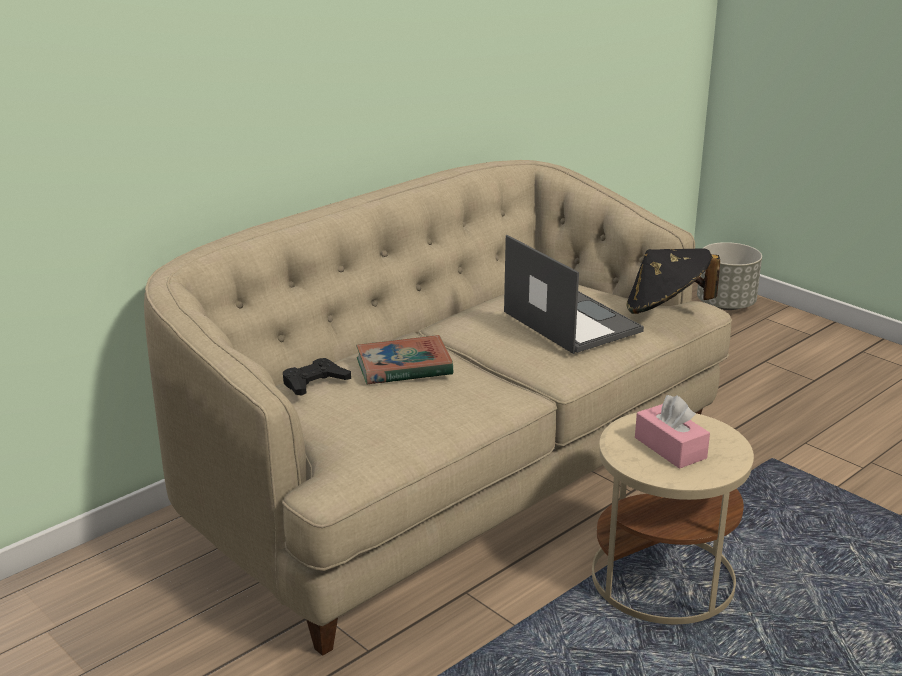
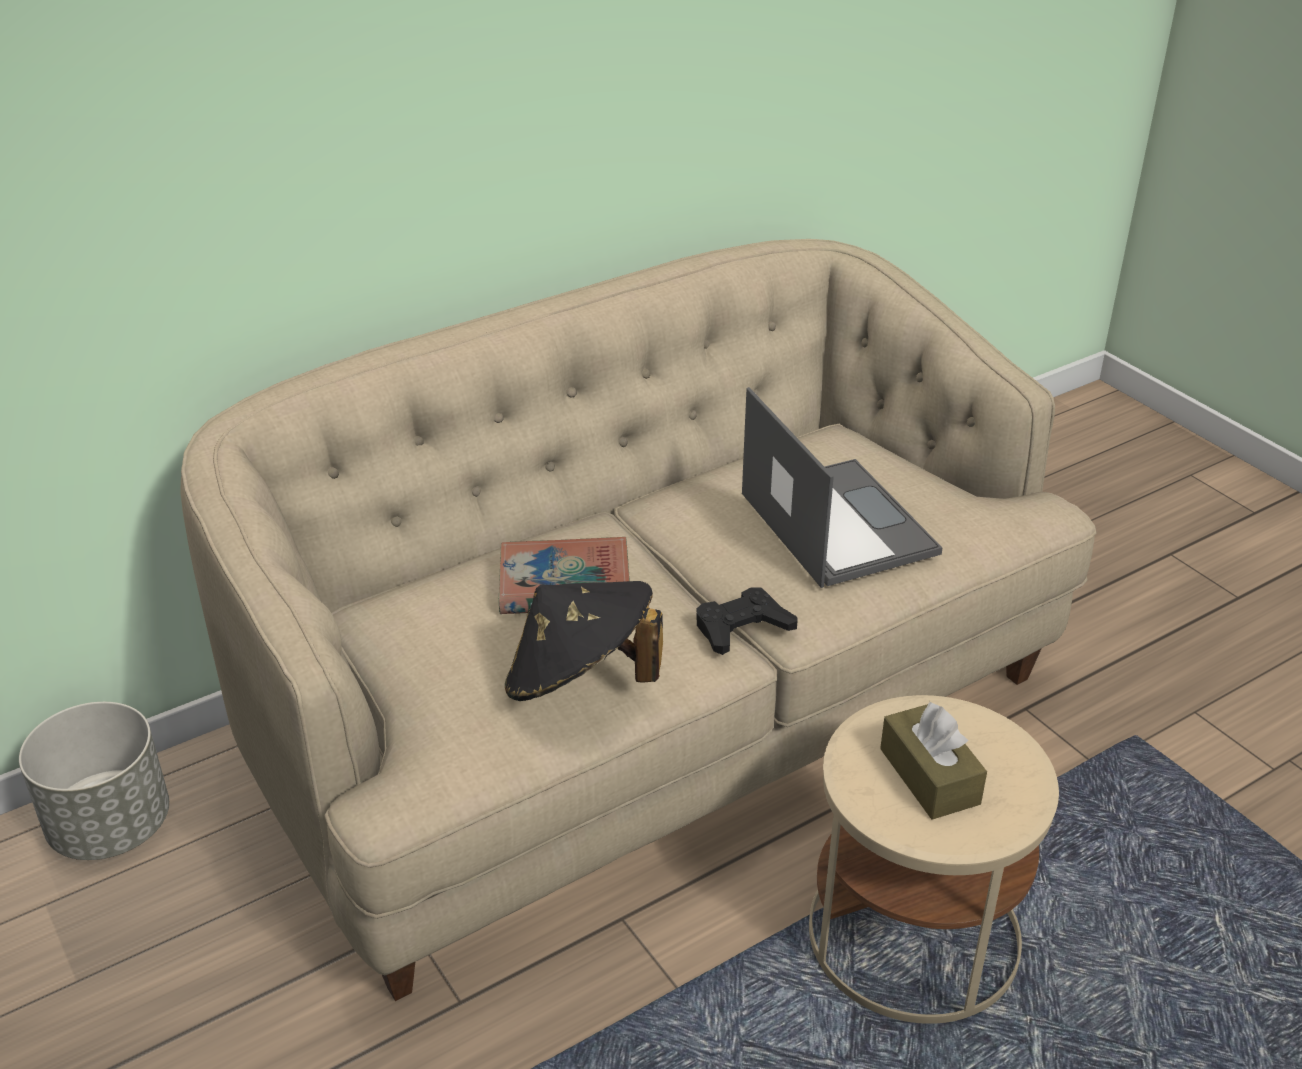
camera: 10 degrees right, 10 degrees up
(314, 383) = (428, 601): black game controller -> black game controller (742, 628)
(666, 309) = (992, 511): black hat -> black hat (581, 682)
(670, 448) = (929, 776): pink tissue box -> brown tissue box
(725, 304) = (1135, 444): grey planter -> grey planter (111, 826)

